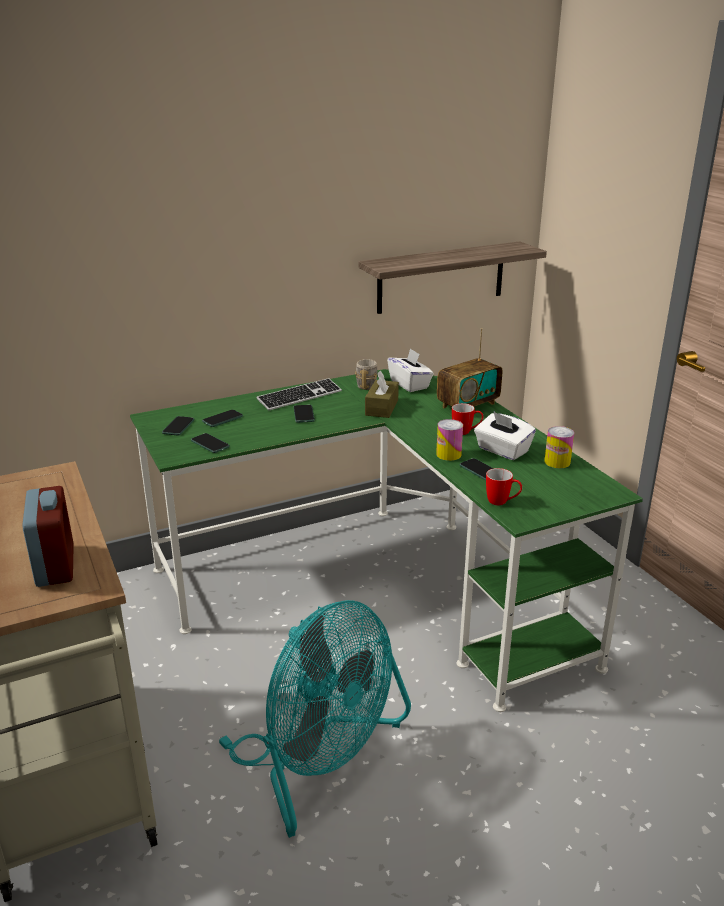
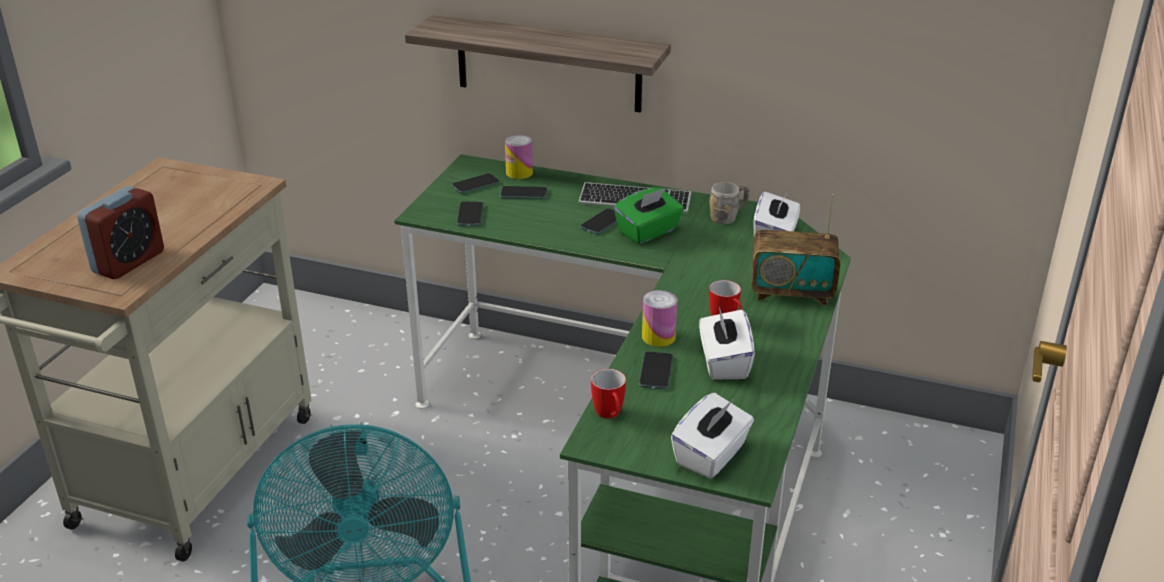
camera: 45 degrees right, 5 degrees up
(339, 408) = (648, 232): none -> green tissue box
(382, 407) = (693, 250): brown tissue box -> none
(441, 277) = (895, 106): shelf -> shelf (548, 63)
(557, 462) = (757, 408): can -> can (519, 173)
(581, 493) = (711, 455): none -> white tissue box

